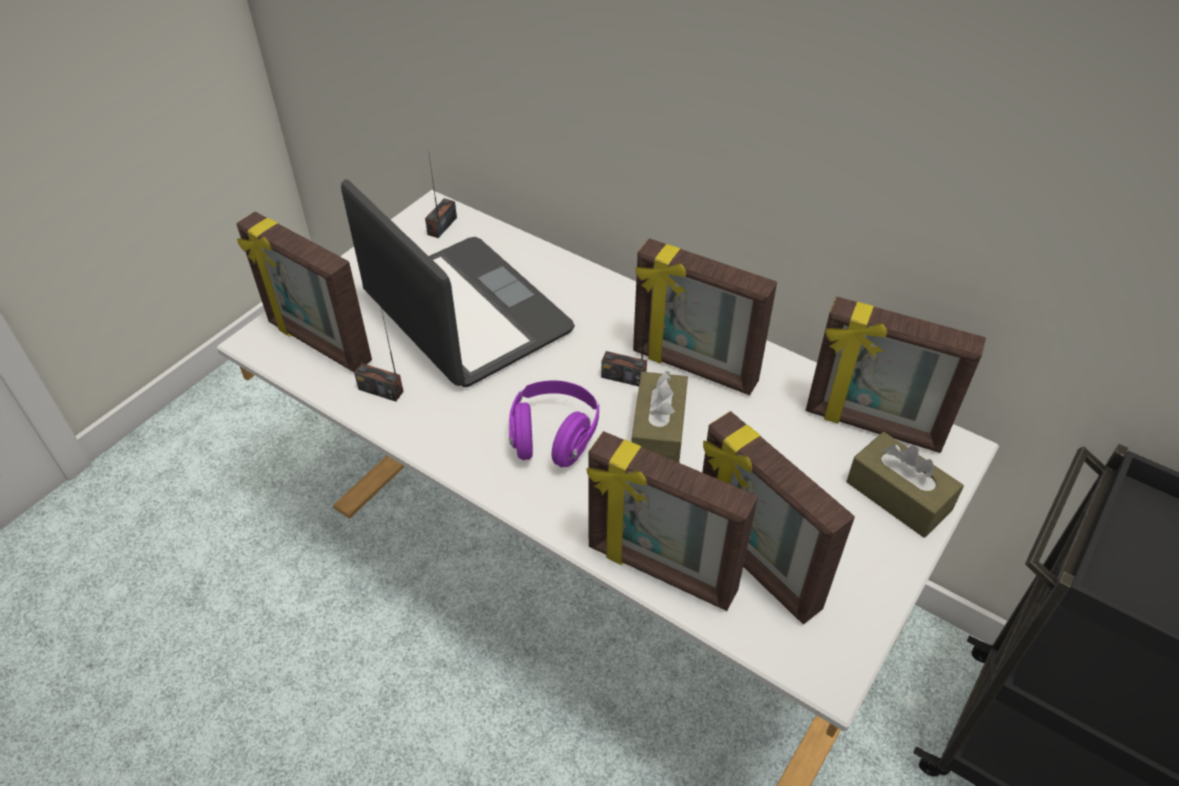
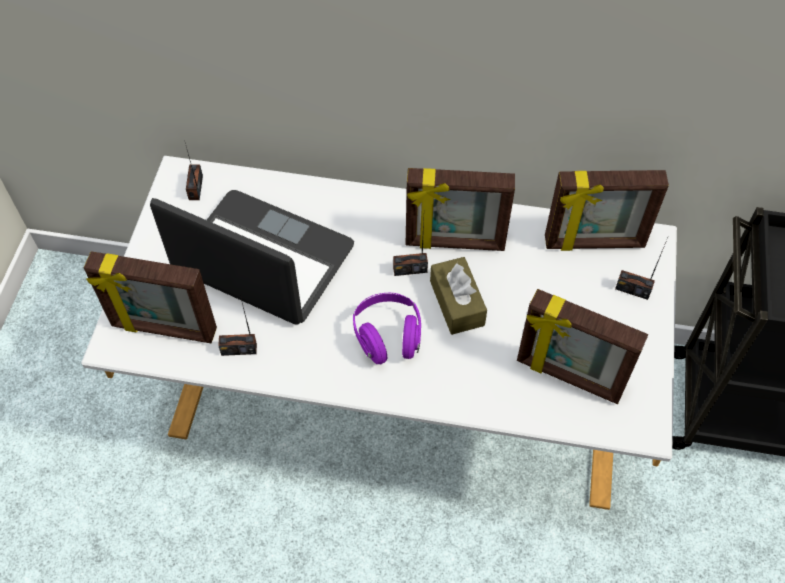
camera: 25 degrees left, 10 degrees up
(660, 571) = (512, 406): picture frame -> none
(898, 496) = (632, 289): brown tissue box -> radio

